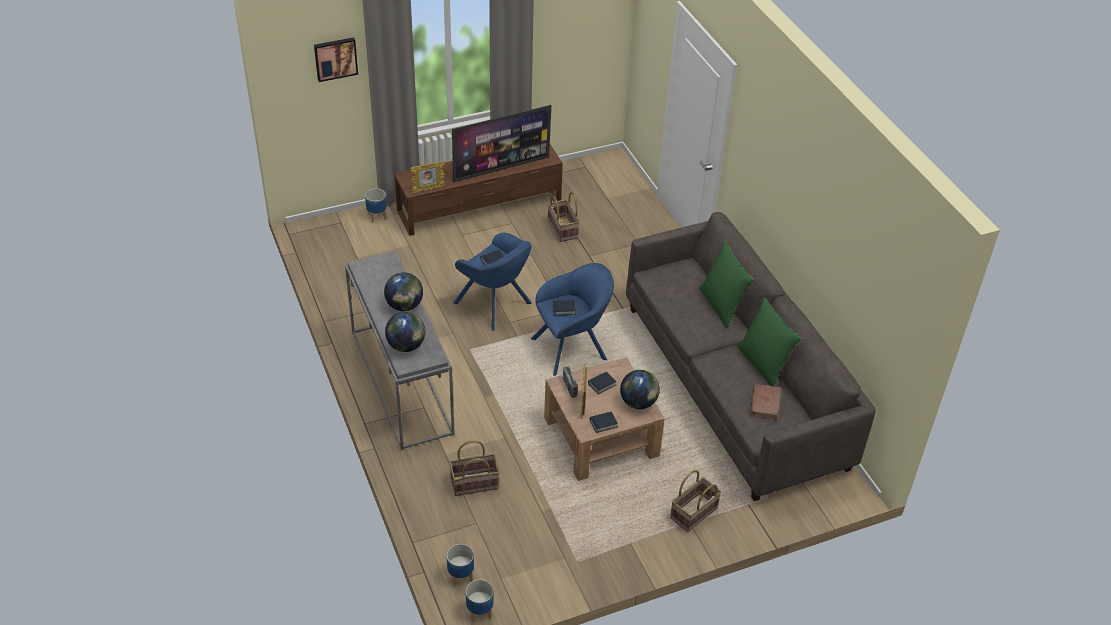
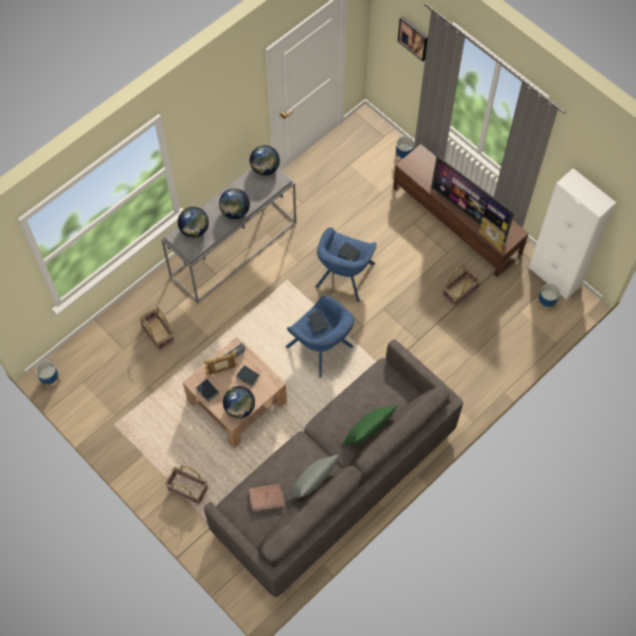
camera: 70 degrees right, 20 degrees up
(364, 266) = (265, 168): none -> globe
(428, 189) = (413, 174): picture frame -> picture frame (490, 241)
(460, 576) = (75, 357): planter -> planter (546, 303)
(582, 165) = (554, 276): none -> white cabinet
(763, 364) = (312, 485): green pillow -> grey pillow

